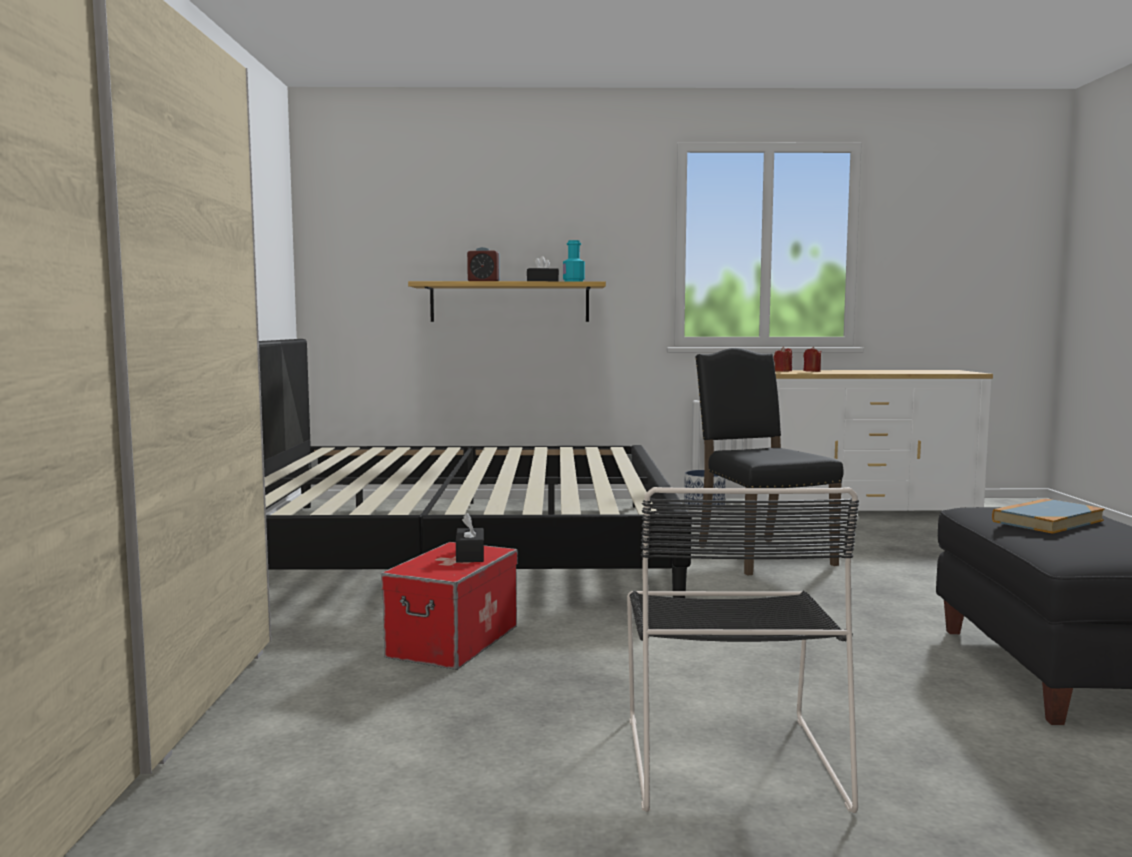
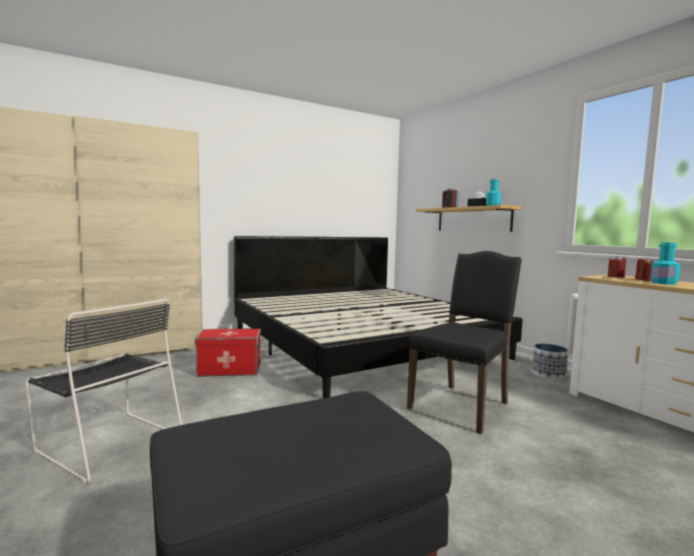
camera: 60 degrees right, 0 degrees up
(470, 555) = (238, 333): black tissue box -> none
(729, 756) = (108, 442): black chair -> black chair turned 120 degrees counterclockwise
(839, 372) = (663, 283): none -> turquoise bottle
(1047, 521) = (315, 419): book -> none

